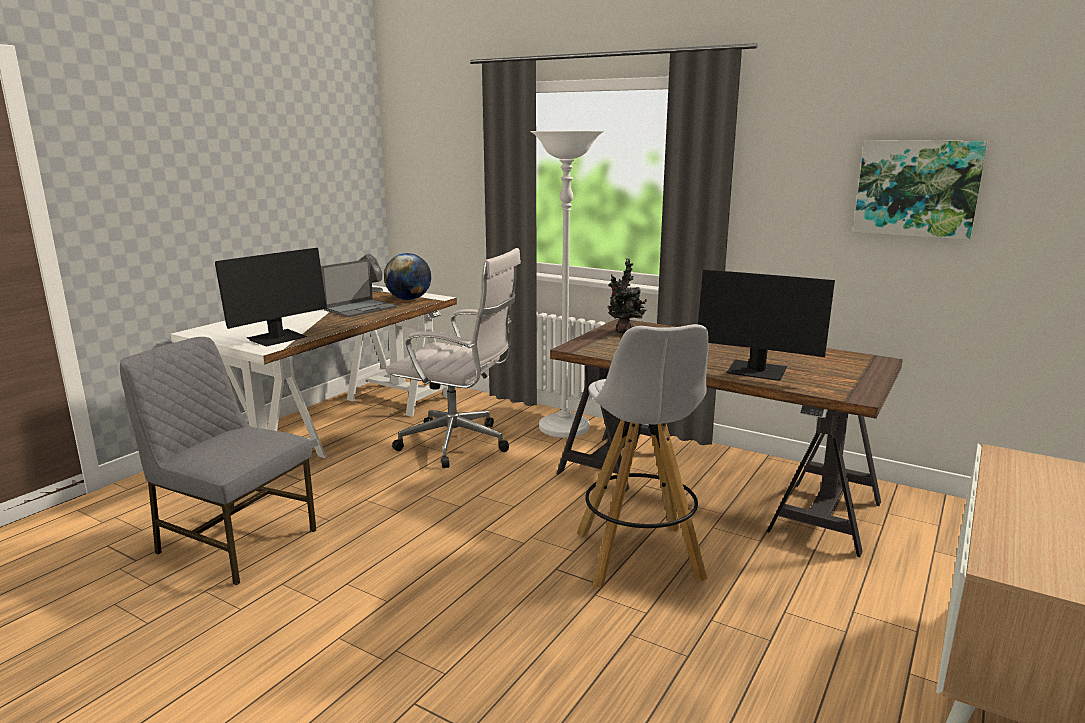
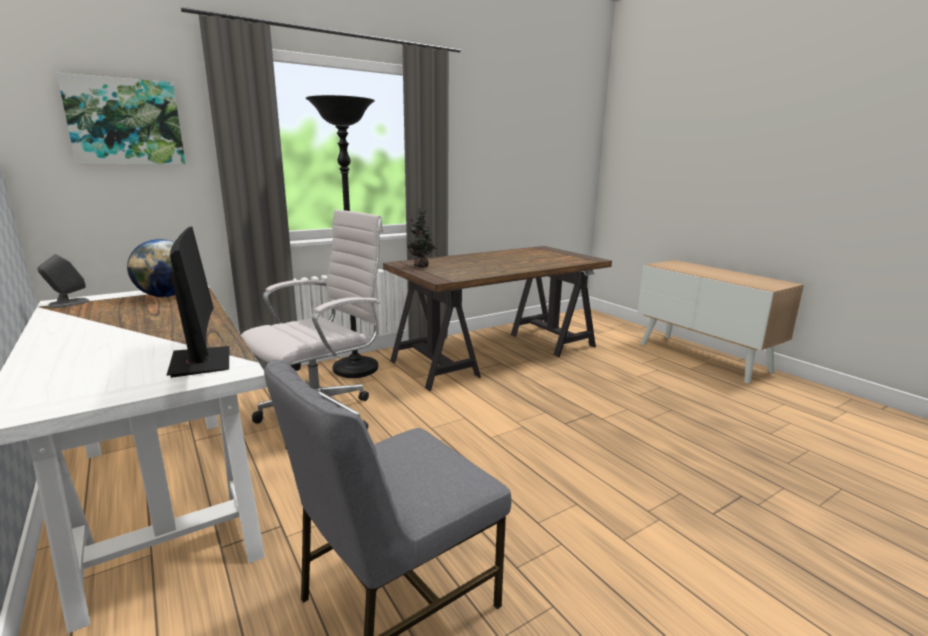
camera: 65 degrees left, 0 degrees up
(361, 308) = (152, 315): laptop -> none
(564, 429) = (355, 370): white floor lamp -> black floor lamp
(639, 558) = (566, 395): white stool -> none
(757, 371) = (541, 262): monitor -> none
(917, 188) = (530, 150): picture -> picture (125, 122)

